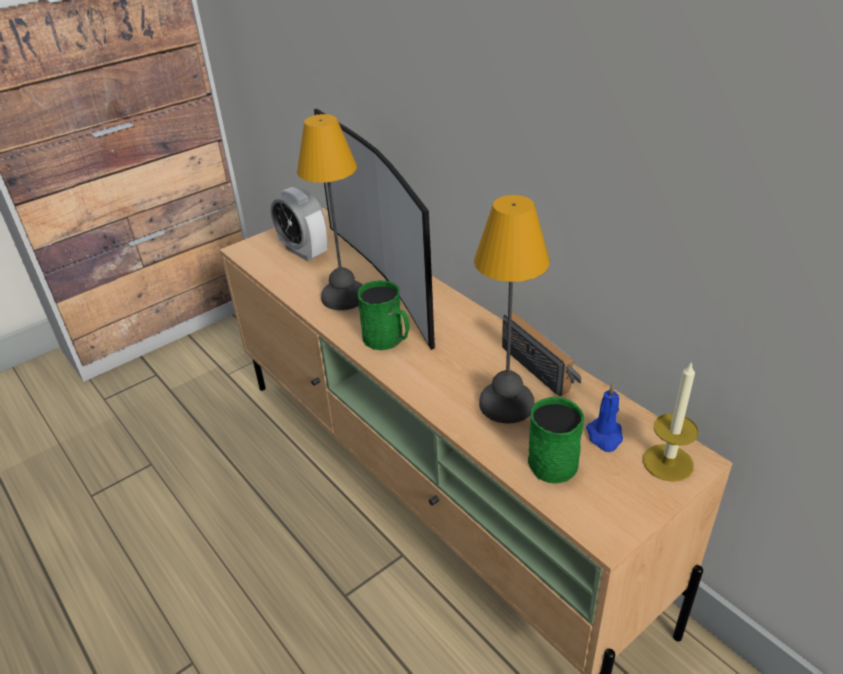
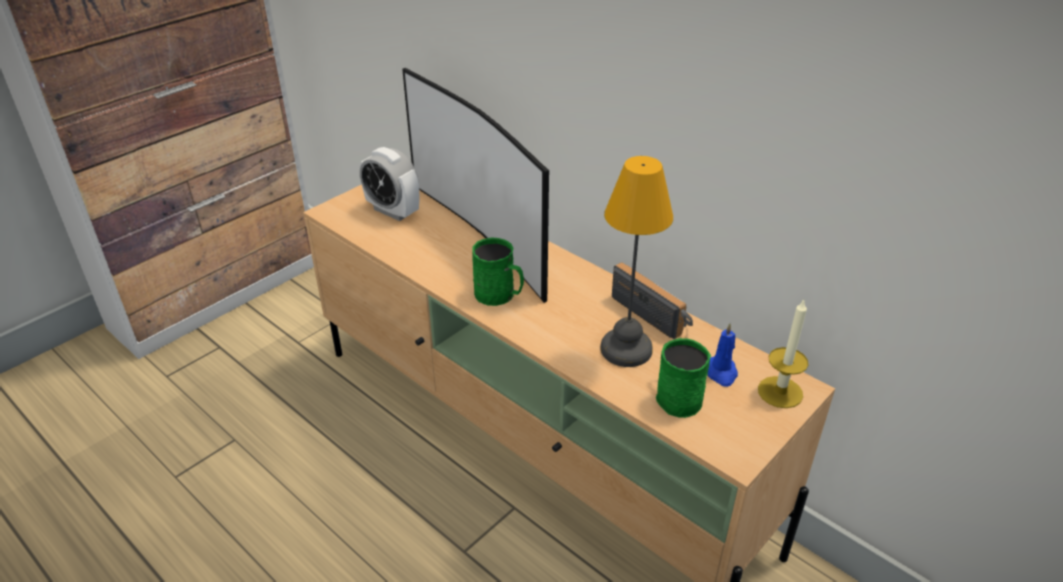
camera: 10 degrees left, 0 degrees up
(344, 296) = (446, 254): table lamp -> none

